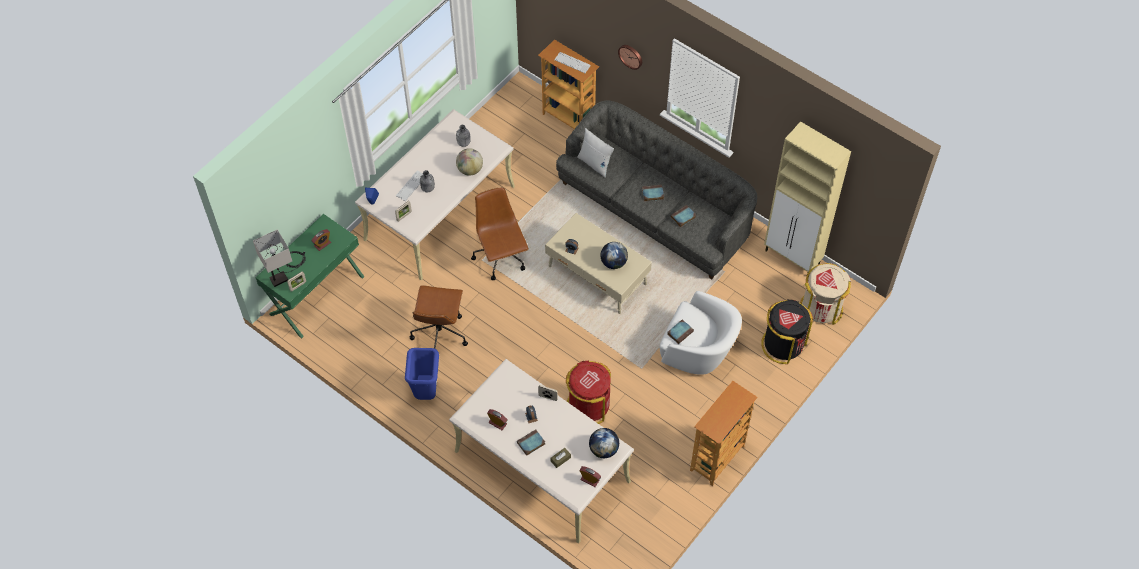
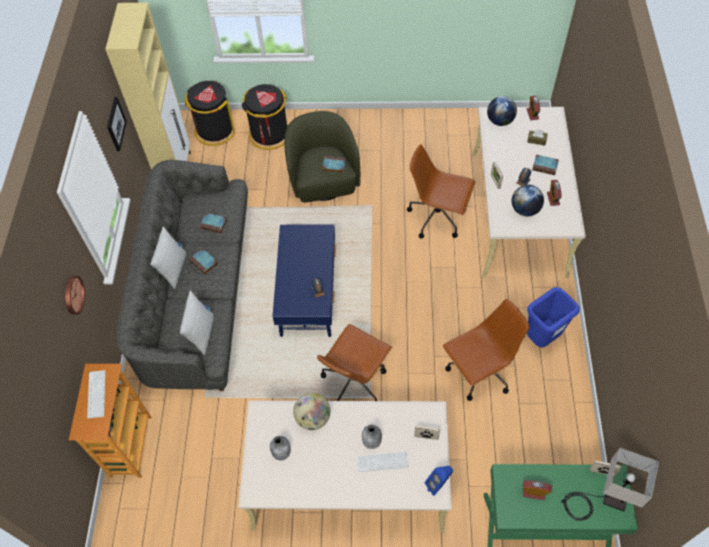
camera: 125 degrees left, 0 degrees up
(588, 405) = (438, 217): red trash can -> brown office chair
(598, 275) = (307, 292): beige coffee table -> blue coffee table
(613, 262) = (305, 250): globe -> globe (525, 210)
(663, 175) = (174, 269): none -> grey pillow
(698, 352) = (323, 179): white armchair -> green armchair
(717, 459) = (403, 118): bookcase -> none
(771, 142) = (115, 124): none -> picture
(821, 308) = (214, 130): beige trash can -> black trash can

